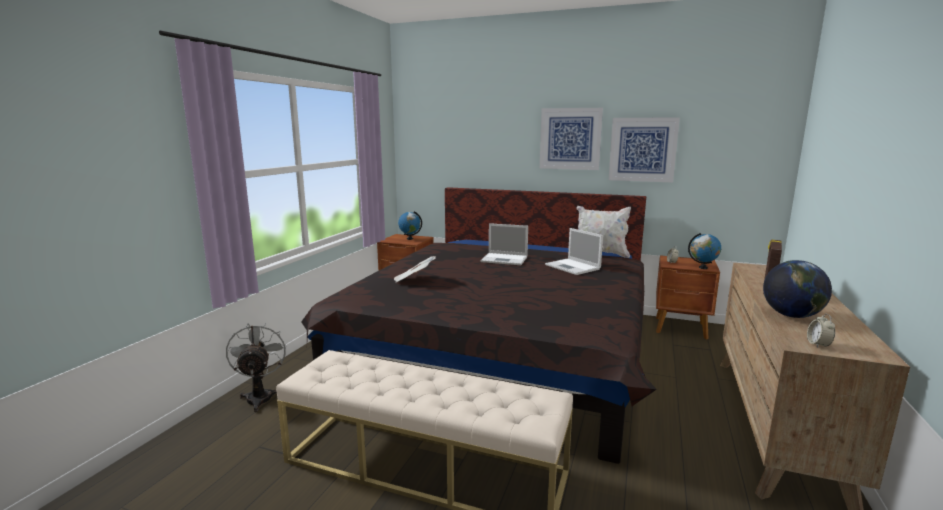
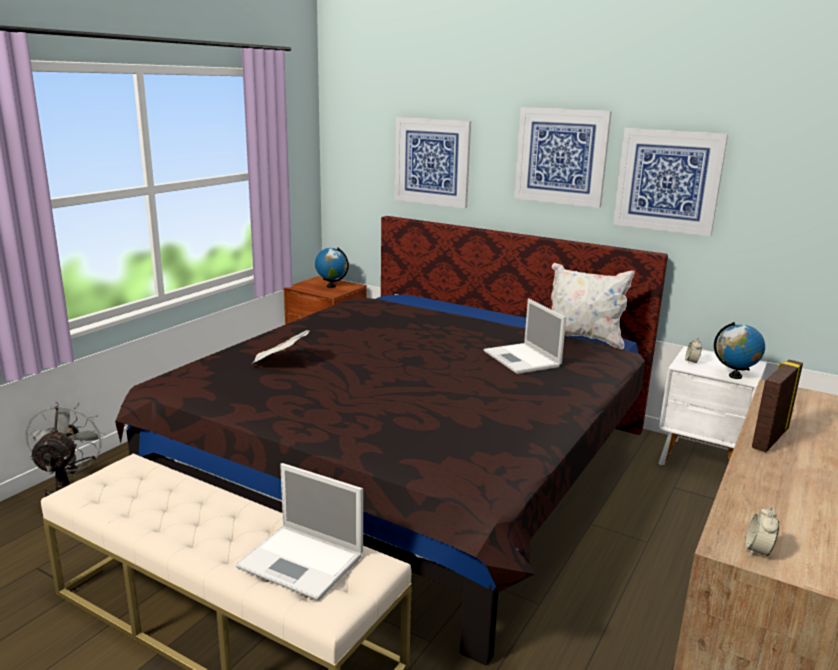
camera: 10 degrees right, 5 degrees up
(479, 148) = (432, 162): none -> picture
(505, 259) = (432, 336): laptop -> laptop (303, 562)
(681, 328) = (702, 462): brown nightstand -> white nightstand
(791, 316) = (763, 492): globe -> none

